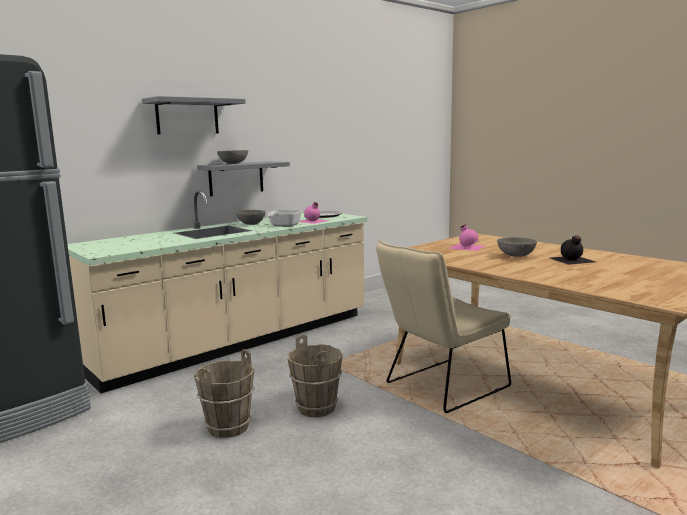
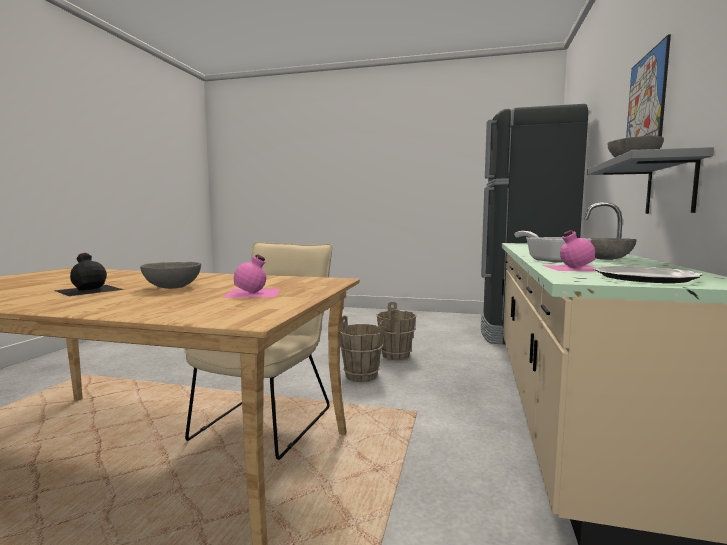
camera: 145 degrees right, 5 degrees down
(187, 117) = (646, 99): grey shelf -> picture

